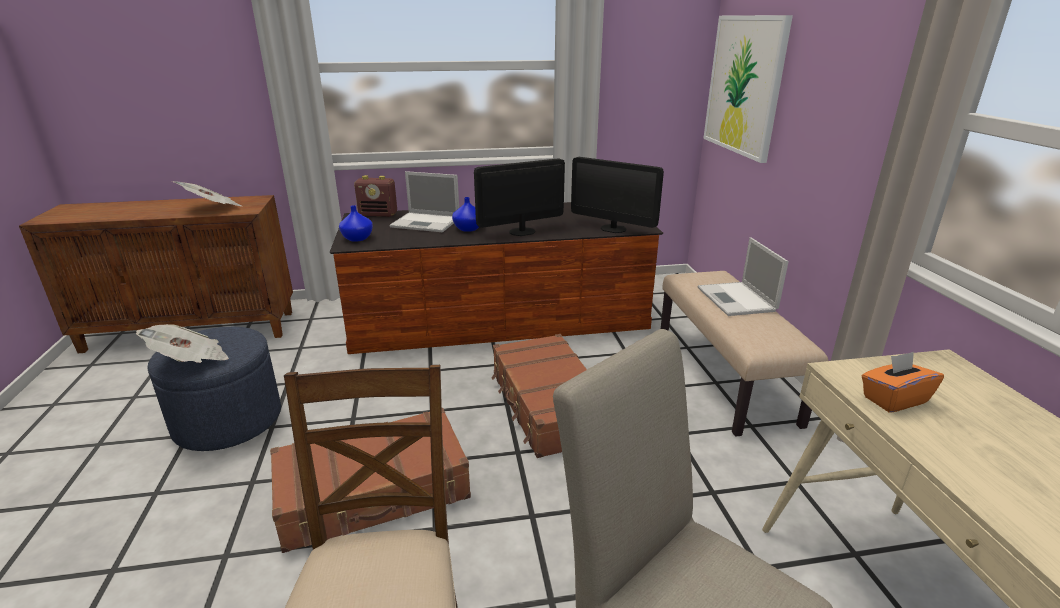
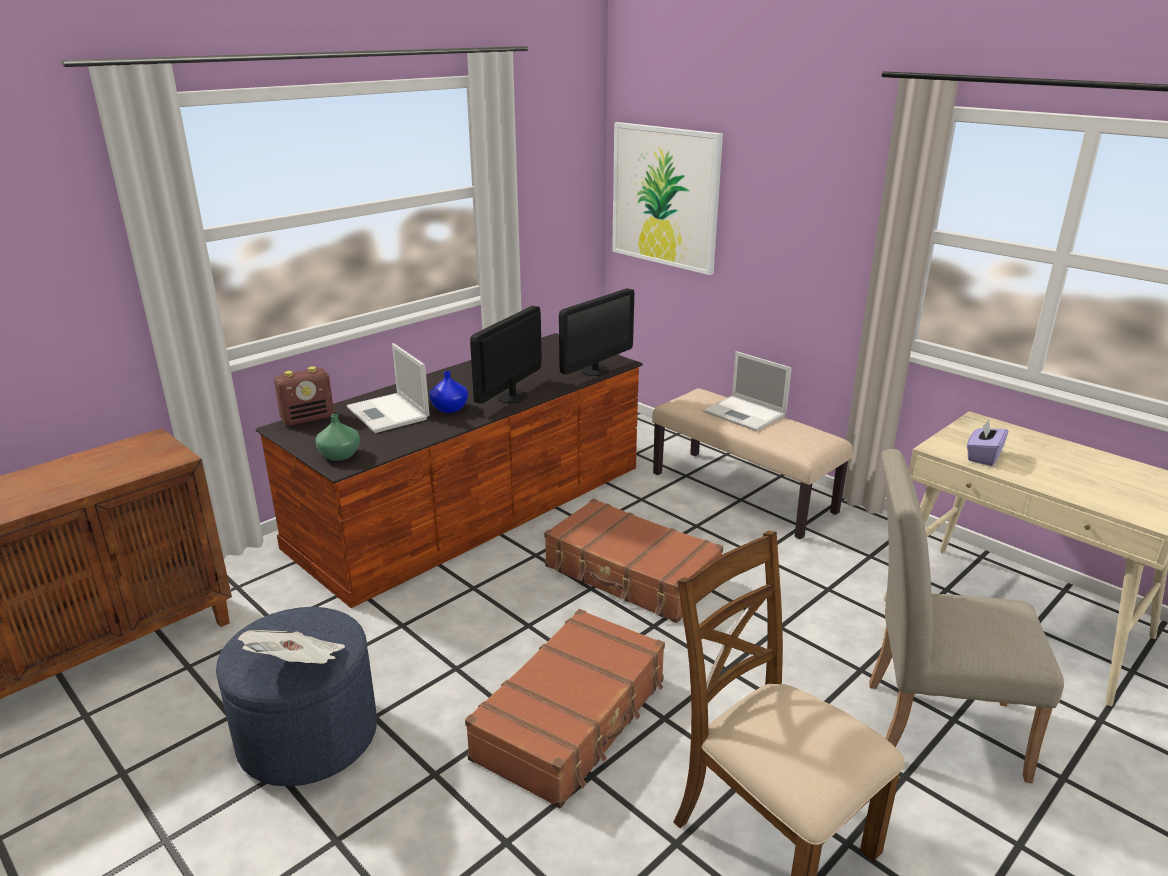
camera: 35 degrees left, 0 degrees up
(213, 208) = (114, 469): newspaper -> none
(358, 238) = (340, 455): blue vase -> green vase
(427, 223) = (389, 414): laptop -> laptop turned 75 degrees clockwise
(613, 229) = (595, 370): monitor -> monitor turned 45 degrees counterclockwise
(894, 399) = (983, 456): orange tissue box -> purple tissue box

